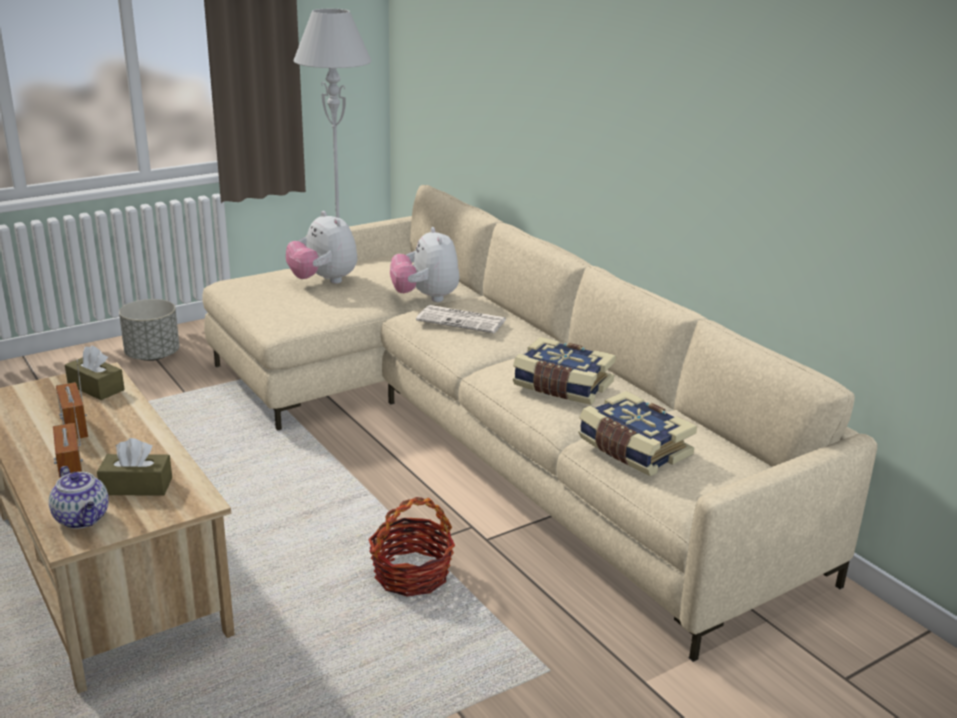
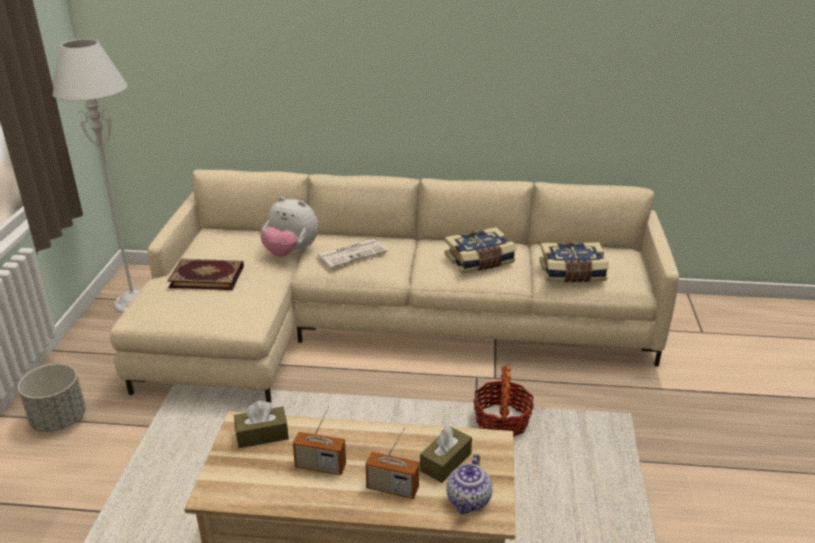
camera: 50 degrees left, 5 degrees up
(83, 519) = (468, 501): teapot -> teapot turned 105 degrees clockwise
(323, 281) = (207, 276): plush toy -> book

